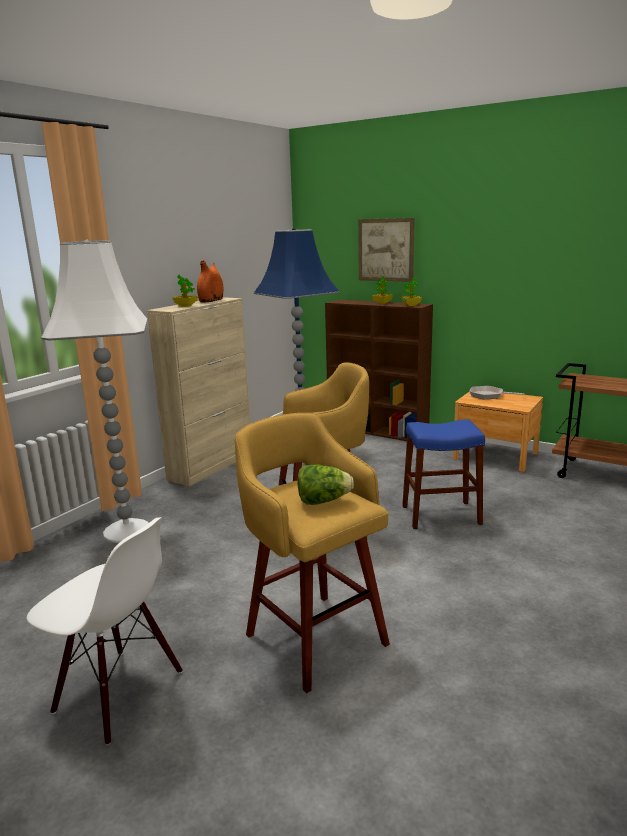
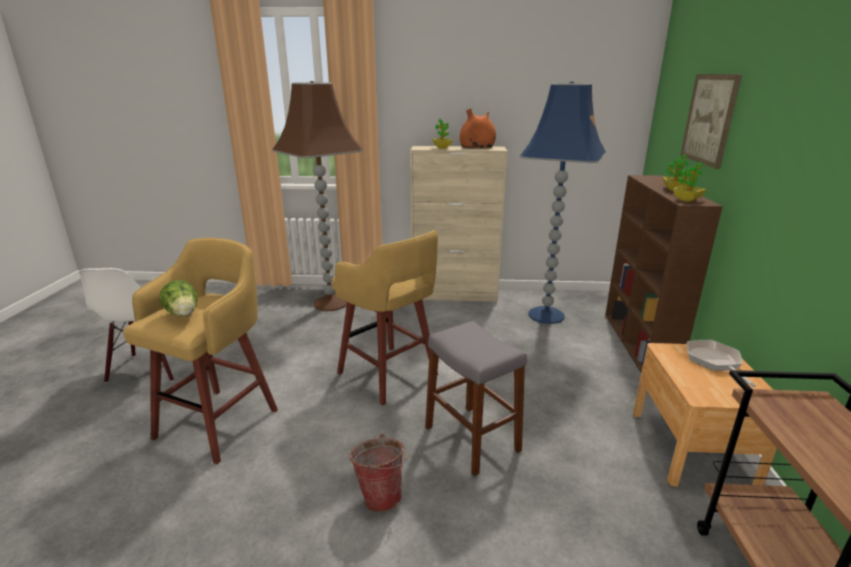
camera: 60 degrees right, 5 degrees up
(126, 531) = (329, 303): white floor lamp -> brown floor lamp
(441, 515) = (472, 438): blue stool -> grey stool
(482, 564) = (381, 495): none -> bucket

